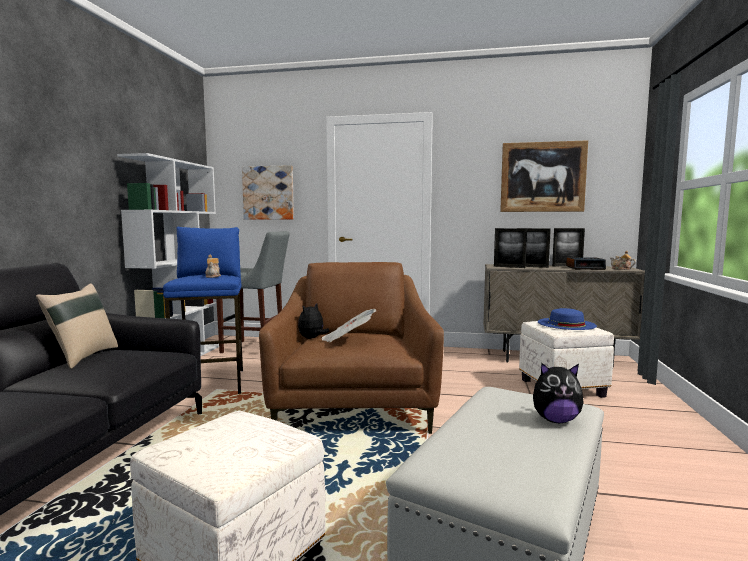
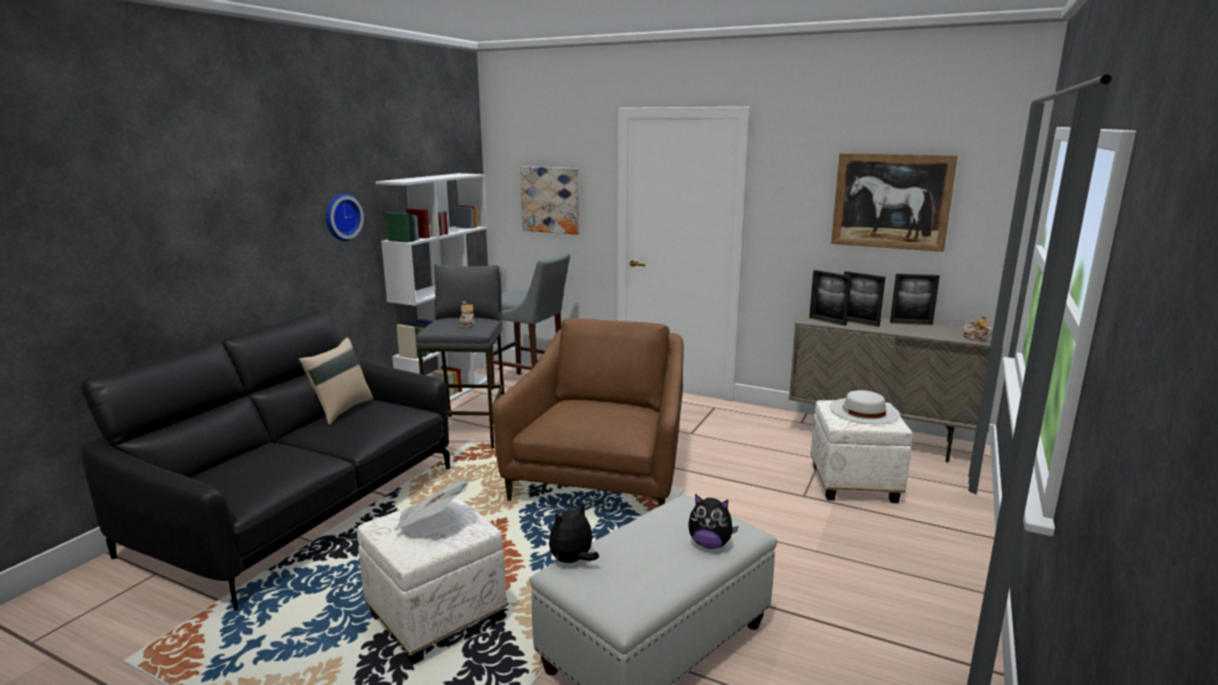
camera: 15 degrees right, 10 degrees up
(82, 179) = (341, 217): none -> wall clock
(211, 383) = (470, 431): blue stool -> grey stool
(312, 338) = (558, 405): plush toy -> plush toy (572, 561)
(347, 340) = (588, 415): newspaper -> newspaper (432, 522)
(566, 324) = (864, 411): blue hat -> white hat
(585, 268) = (928, 331): alarm clock -> none

